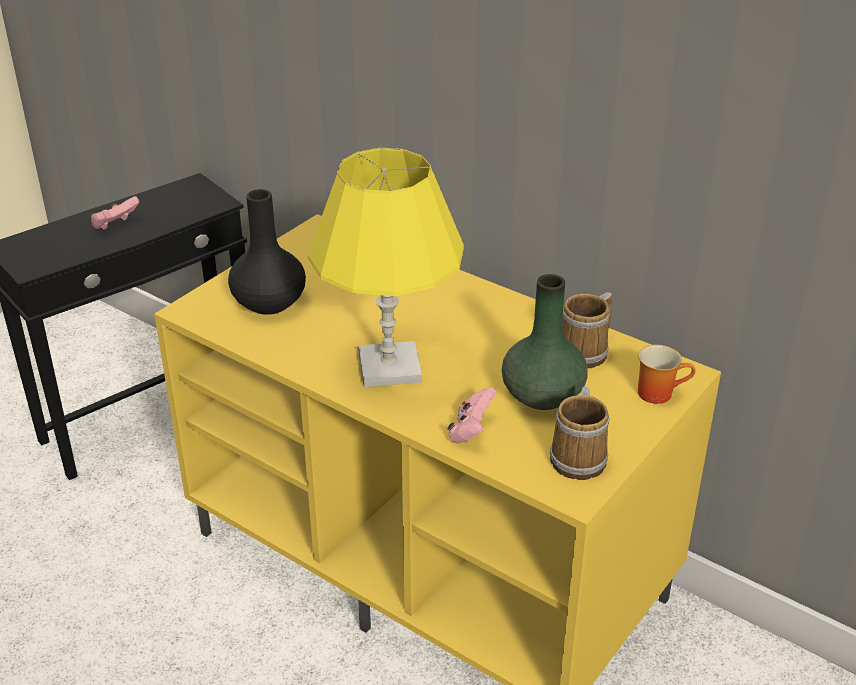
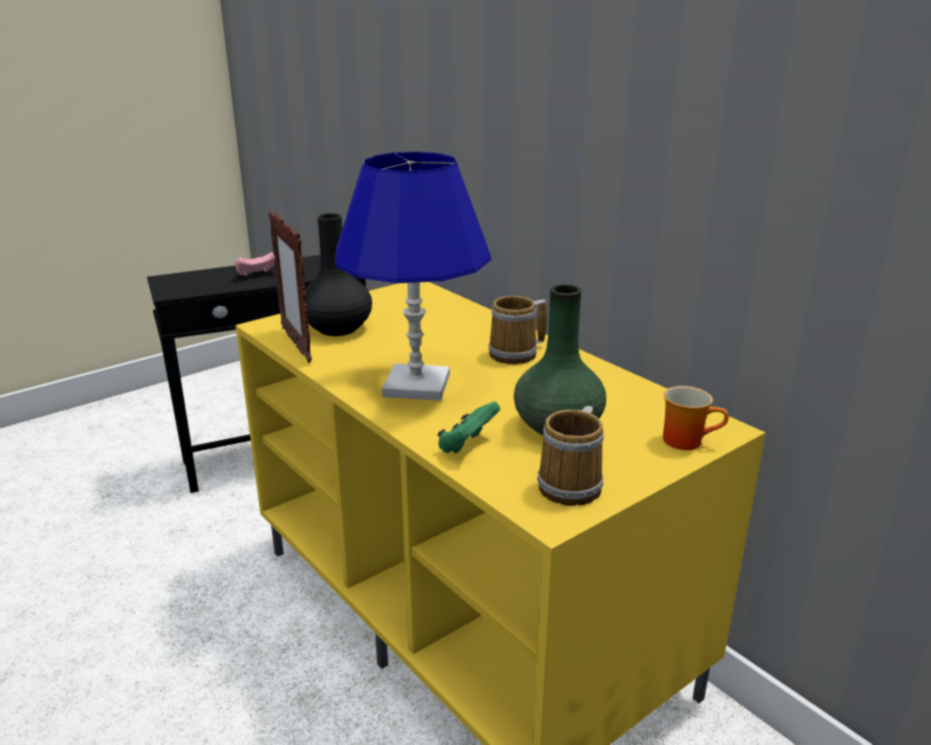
camera: 15 degrees right, 10 degrees down
(238, 332) = (296, 345): none -> picture frame
(389, 366) = (416, 385): yellow table lamp -> blue table lamp
(470, 431) = (467, 445): pink game controller -> green game controller
(586, 352) = (620, 398): mug -> mug (517, 354)

